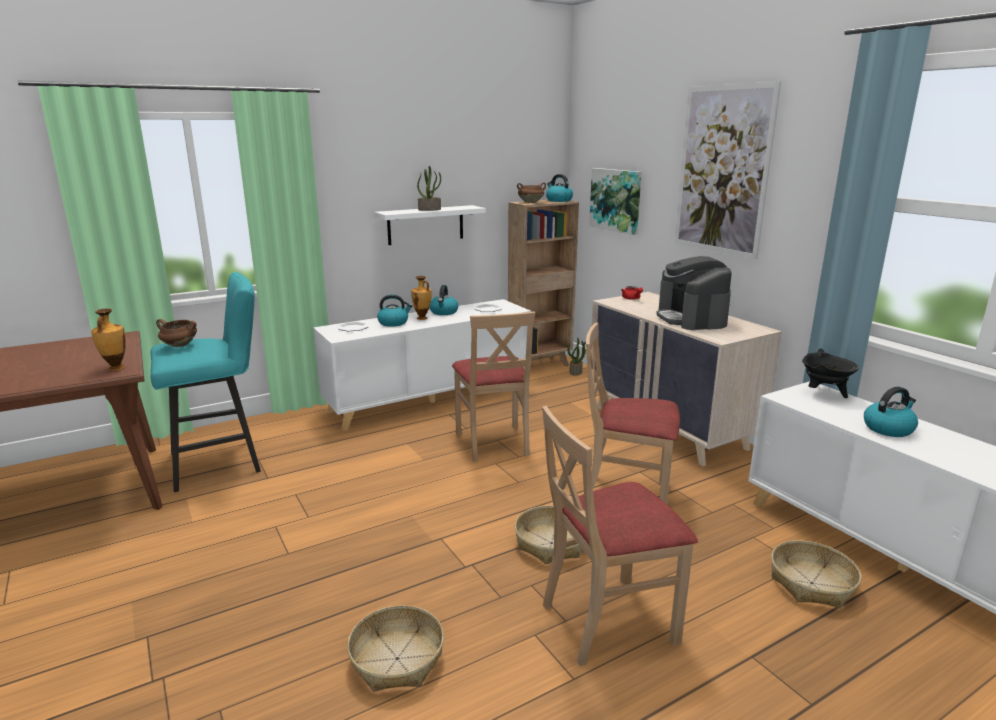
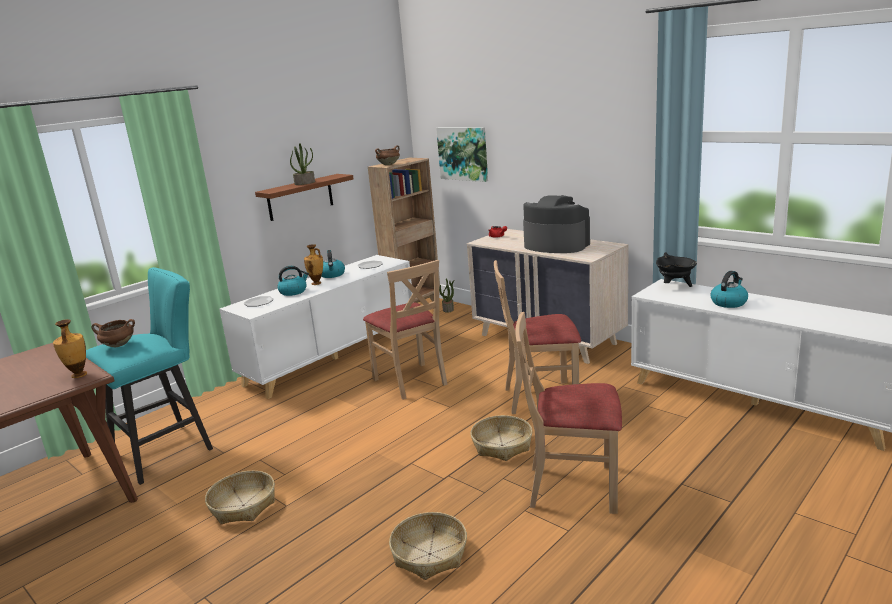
camera: 15 degrees left, 0 degrees up
(425, 225) = (300, 197): white shelf -> brown shelf
(558, 200) = (410, 159): kettle -> none
(608, 620) = (572, 487): beige chair -> beige chair turned 45 degrees clockwise
(691, 319) = (555, 245): coffee machine -> coffee machine turned 150 degrees clockwise
(723, 170) = (559, 121): picture -> none
(812, 583) = (700, 427): basket -> basket (243, 505)

